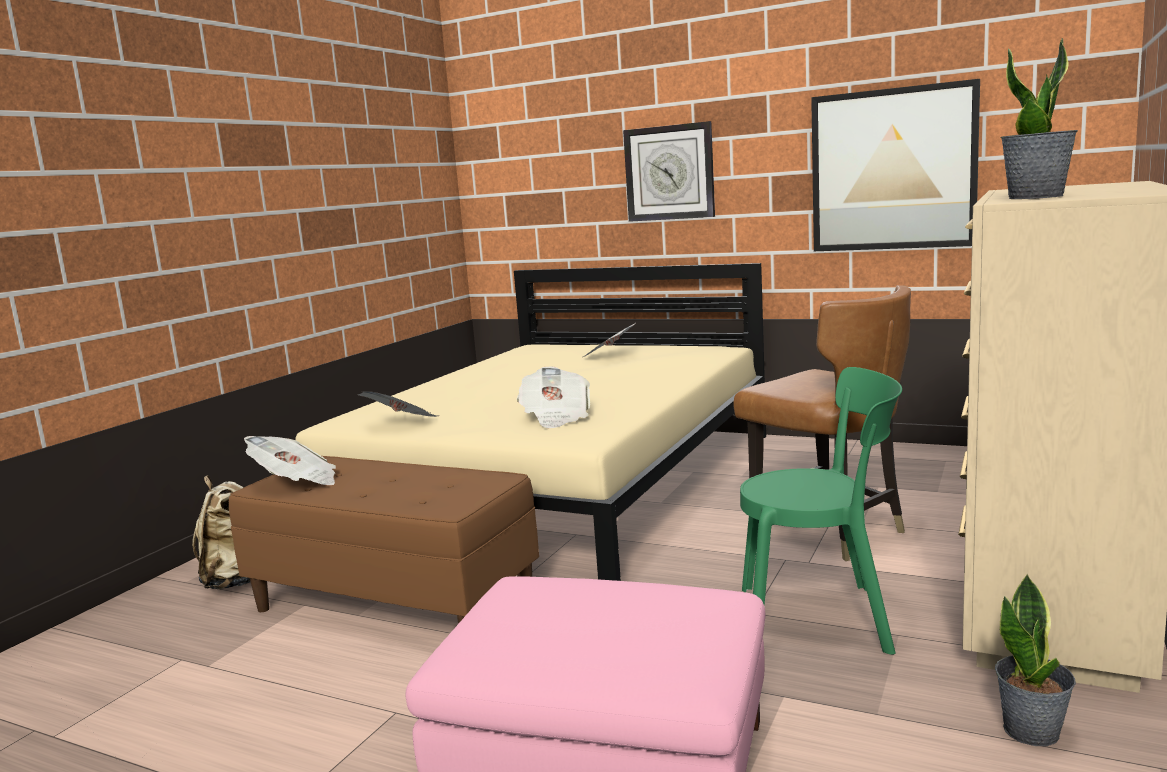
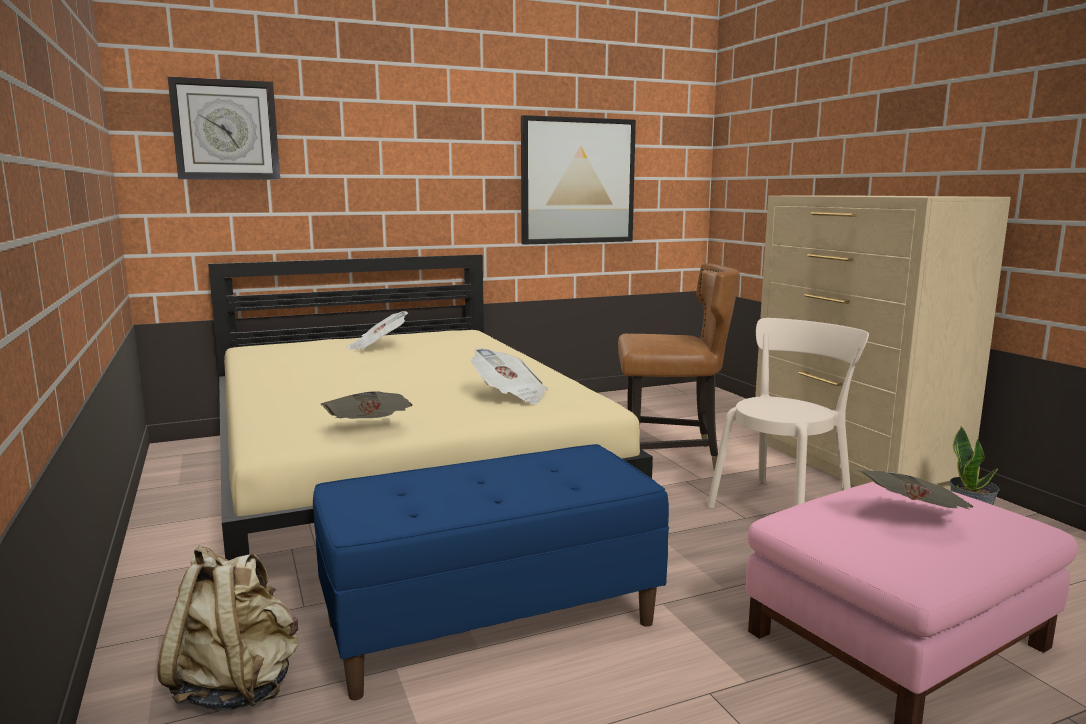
camera: 50 degrees left, 0 degrees up
(296, 483) = (392, 511): newspaper -> newspaper (913, 518)
(395, 604) = (492, 622): brown bench -> blue bench
(669, 173) = (392, 167): wall clock -> wall clock (226, 130)
(822, 618) = (782, 506): green chair -> beige chair
(1036, 197) = (916, 196): potted plant -> none

